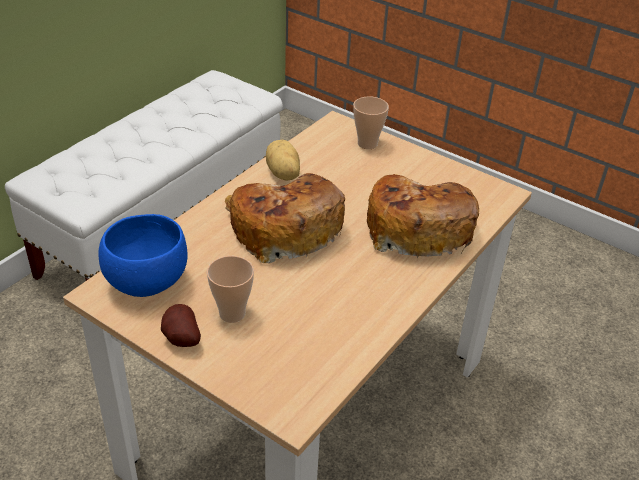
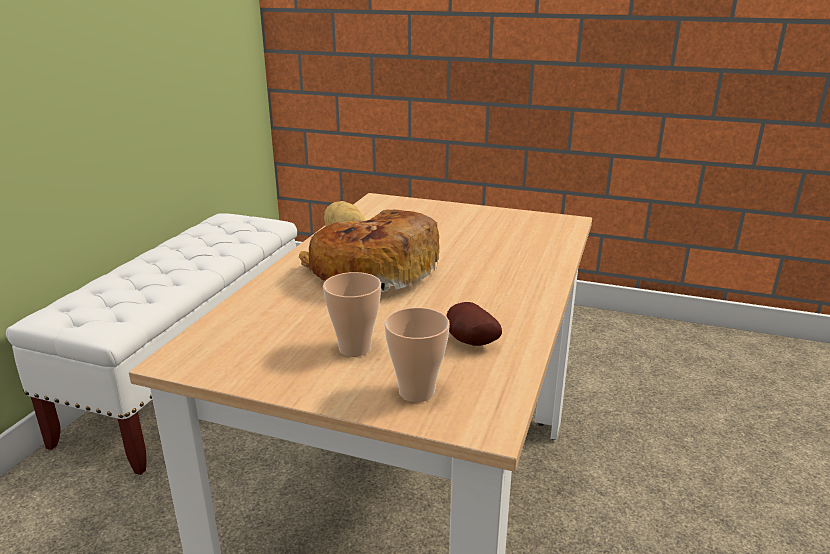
camera: 15 degrees left, 15 degrees down
(146, 282) = (234, 339): blue bowl -> none
(180, 339) = (303, 382): potato -> potato (469, 343)
(367, 144) = (417, 208): cup -> cup (416, 392)
(417, 228) = (508, 253): bread -> none

